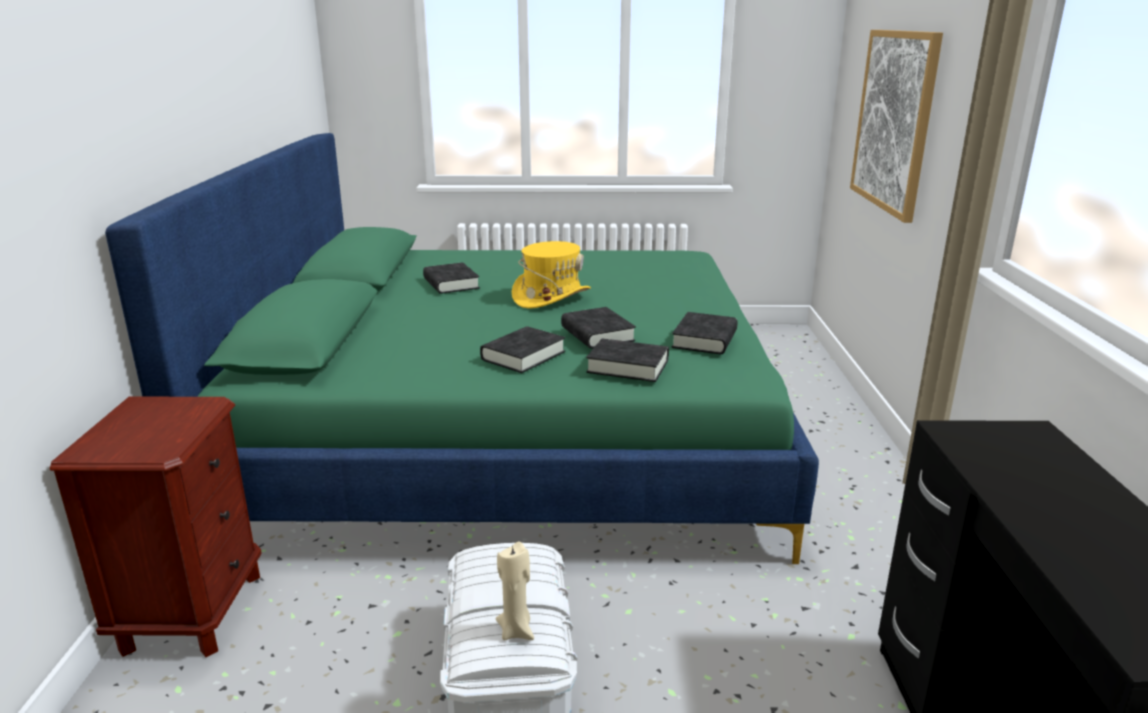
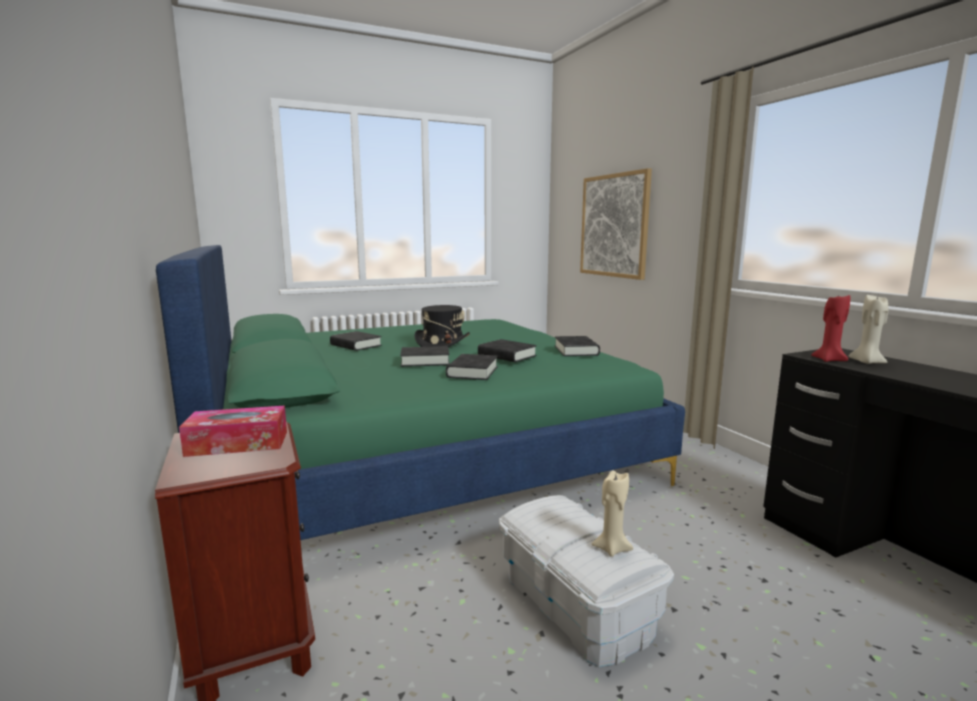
camera: 25 degrees left, 10 degrees down
(159, 422) = (238, 443): none -> tissue box
(551, 297) = (442, 344): yellow hat -> black hat
(628, 366) = (551, 368): black book -> black book (425, 361)
(967, 449) = (829, 360): none -> red candle
(1023, 467) = (866, 362): none -> beige candle

